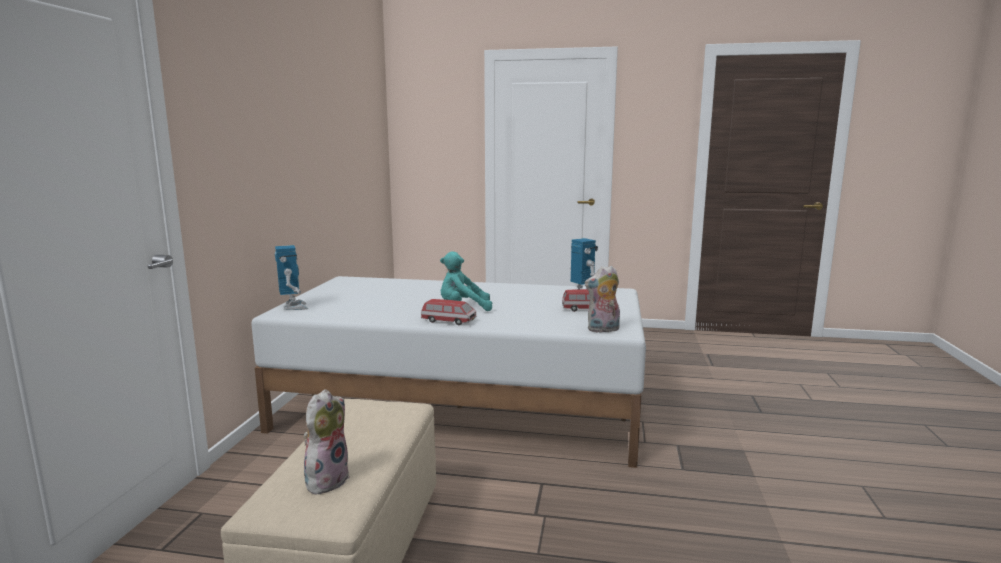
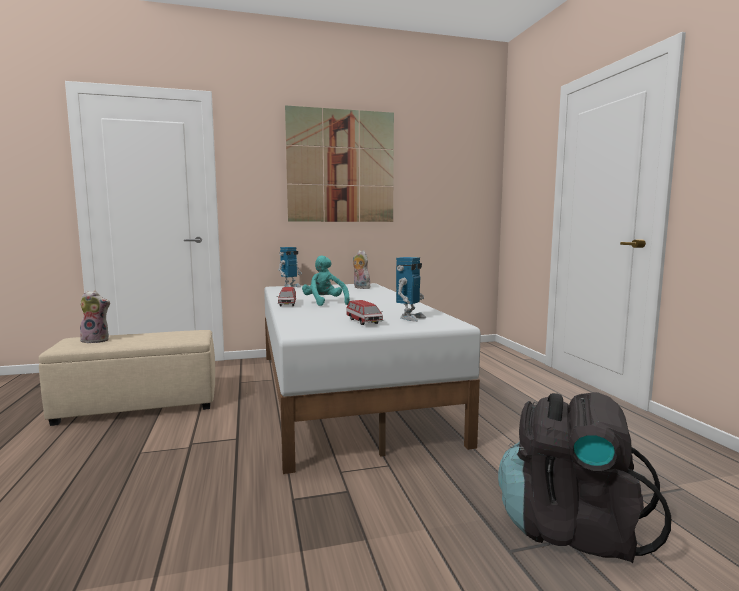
camera: 65 degrees right, 5 degrees down
(293, 115) = (341, 166): none -> picture
(603, 330) = (300, 329): plush toy -> plush toy (360, 288)
(741, 391) = (570, 528): none -> black backpack

